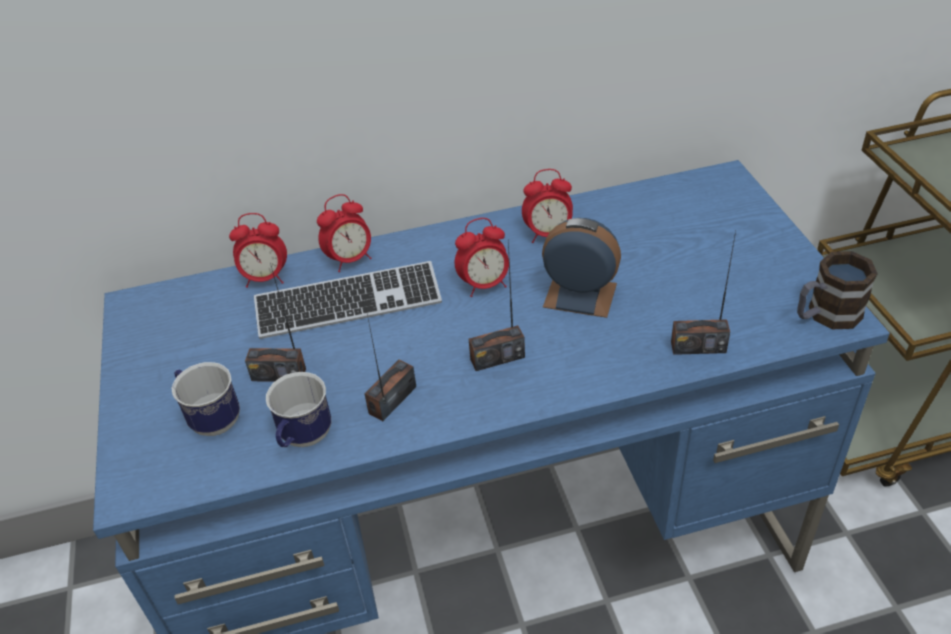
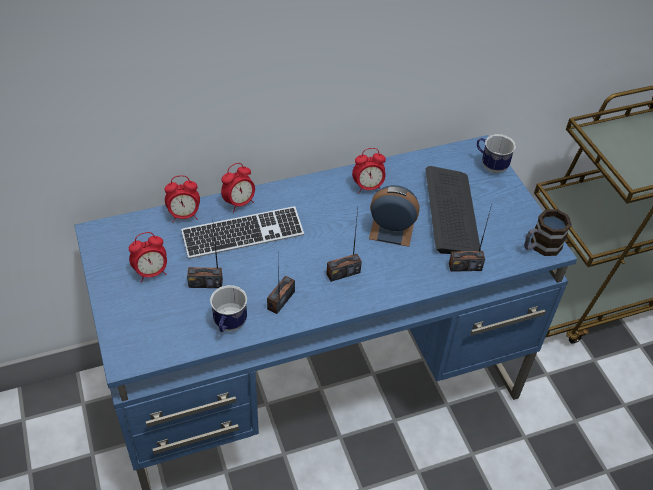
camera: 10 degrees left, 5 degrees up
(211, 418) = (167, 312): mug -> mug (490, 165)
(484, 285) = (330, 223): alarm clock -> alarm clock (151, 273)
(678, 266) = (451, 212): none -> keyboard

